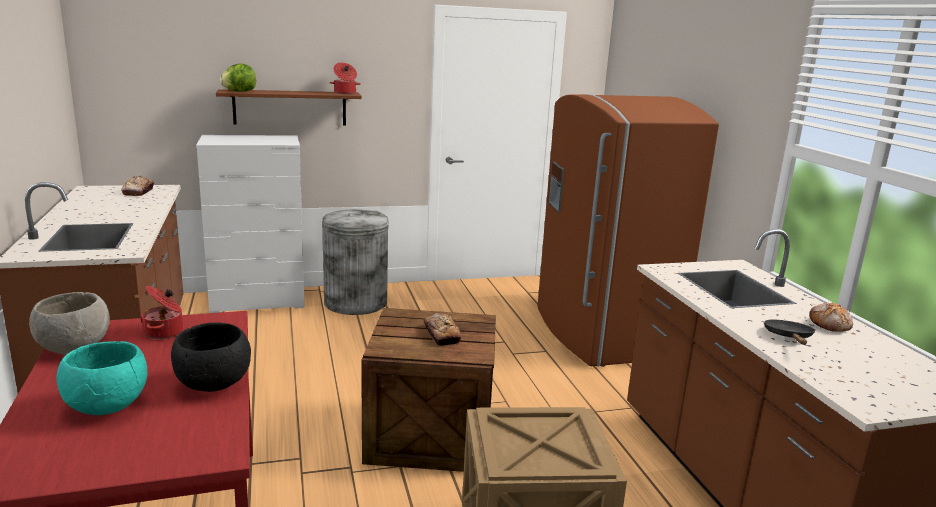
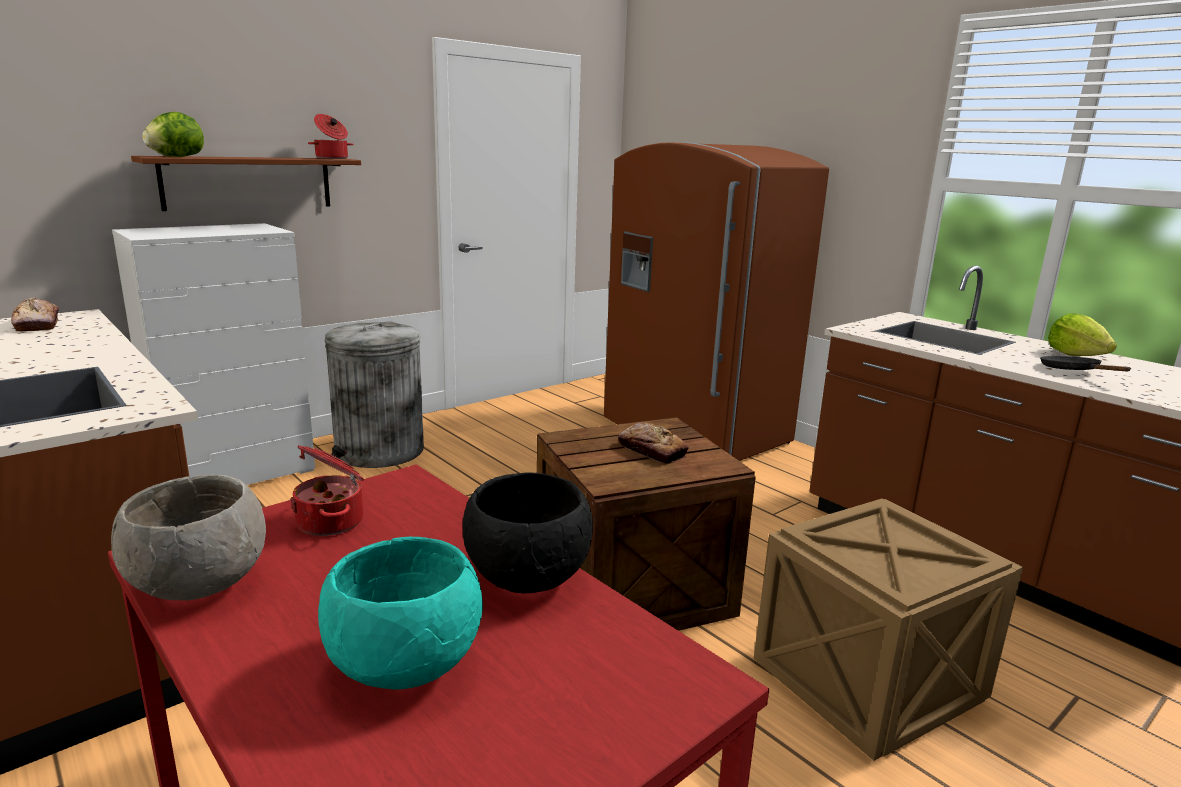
camera: 25 degrees left, 0 degrees up
(830, 325) = (1076, 355): bread -> lettuce

